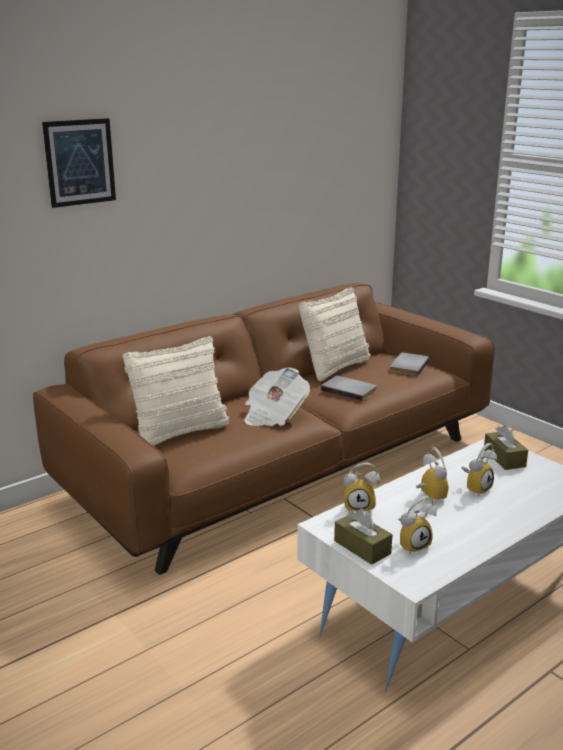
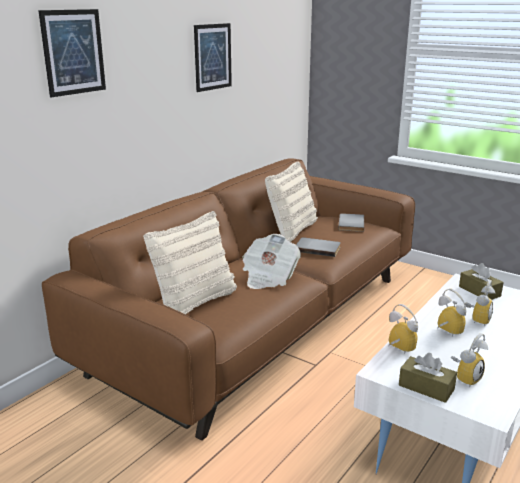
camera: 15 degrees left, 0 degrees up
(254, 165) = (213, 57): none -> picture
(360, 507) = (398, 350): alarm clock -> alarm clock turned 120 degrees counterclockwise

